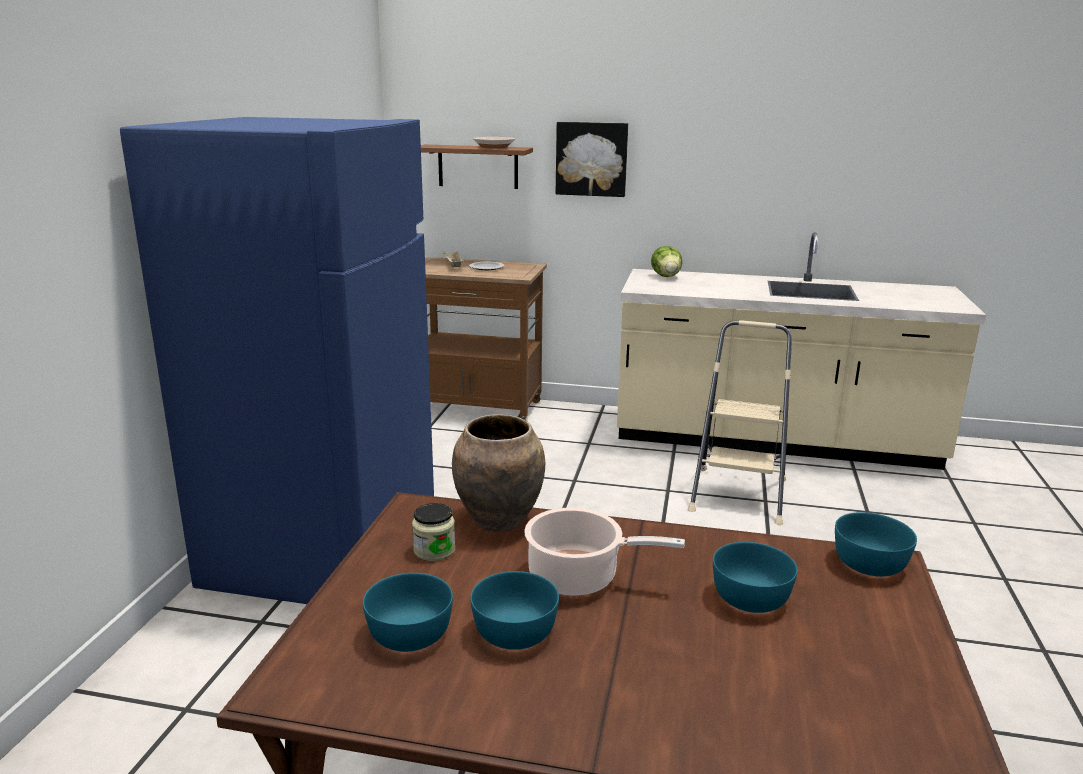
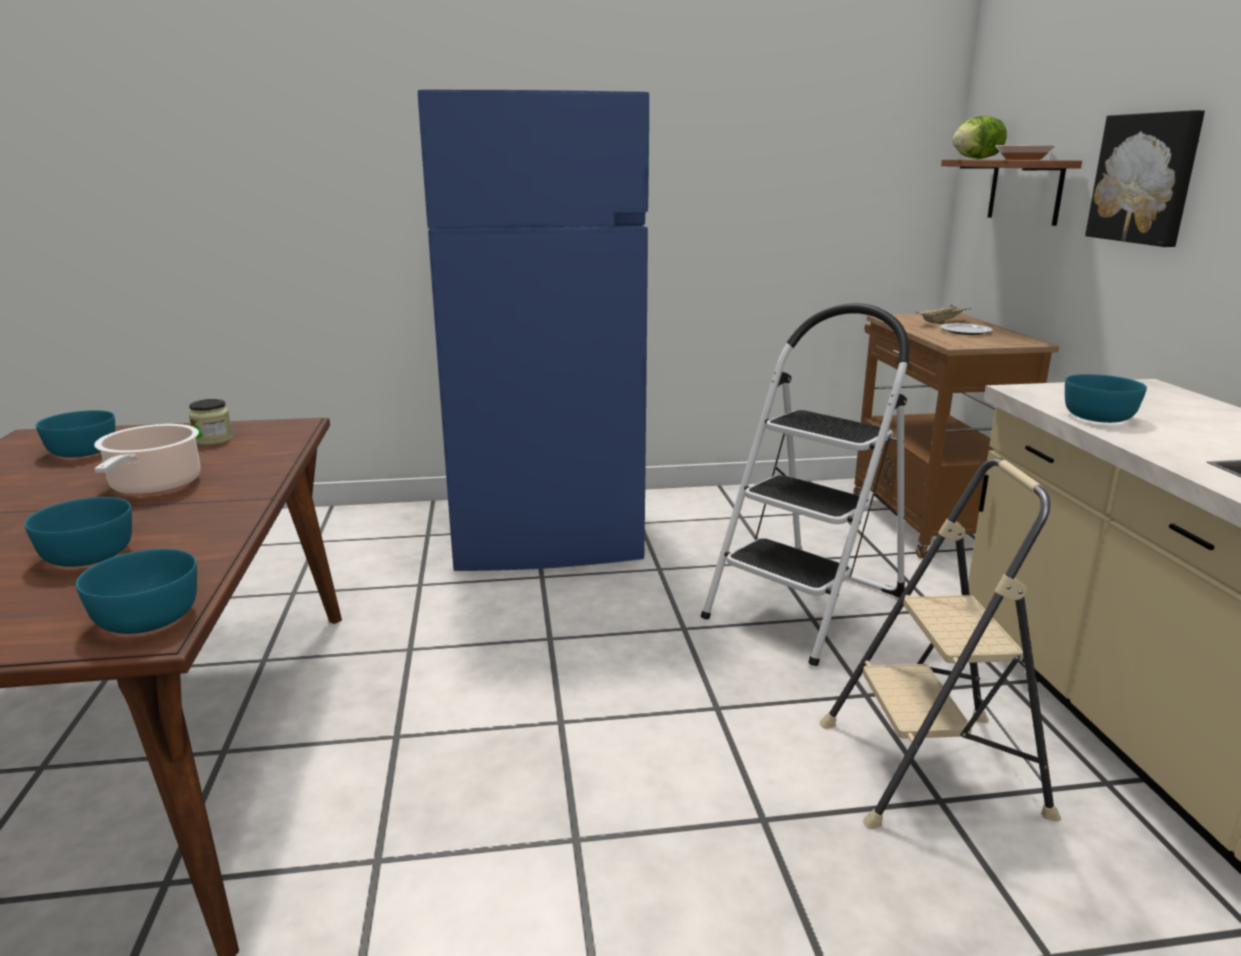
camera: 70 degrees right, 0 degrees up
(499, 521) = (267, 450): brown vase -> none
(516, 632) = (69, 478): turquoise bowl -> turquoise bowl (1099, 417)
(558, 476) = (810, 606): none -> step ladder
(666, 276) = (1150, 396): lettuce -> lettuce (976, 159)

